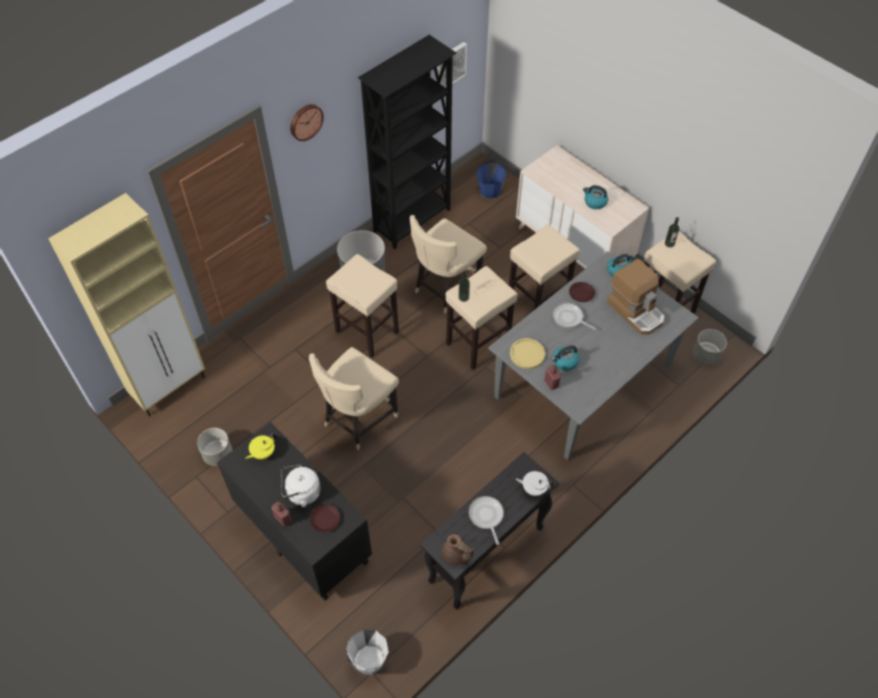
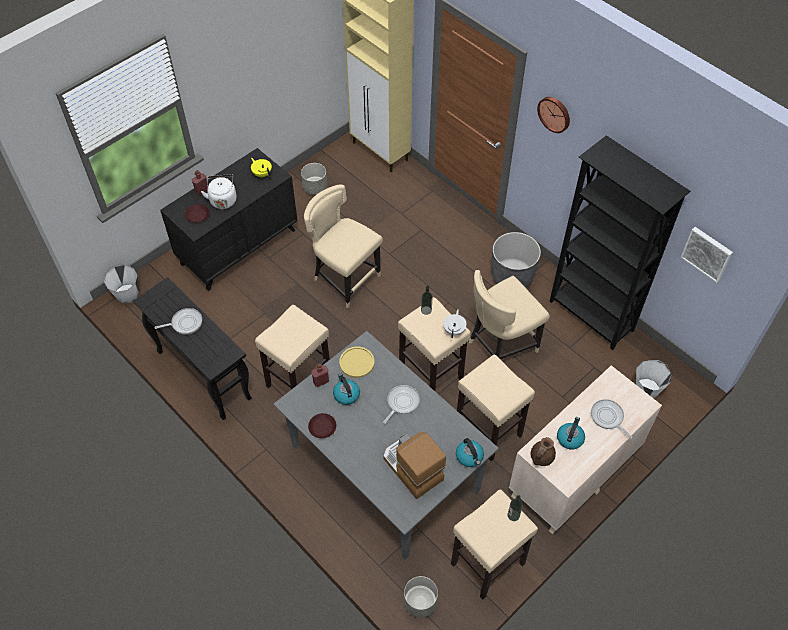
camera: 90 degrees right, 0 degrees up
(366, 331) = (443, 281): beige stool -> beige stool (299, 380)
(445, 288) = (500, 345): beige chair -> beige chair turned 75 degrees counterclockwise
(456, 554) = (153, 301): brown teapot -> brown teapot (541, 457)
(490, 191) = (647, 389): blue bucket -> white bucket
(534, 488) = (207, 359): white teapot -> white teapot (454, 330)
(572, 177) = (608, 417): none -> frying pan
(581, 294) = (435, 416): brown plate -> brown plate (322, 427)
(636, 311) = (412, 468): coffee machine -> coffee machine turned 90 degrees clockwise

